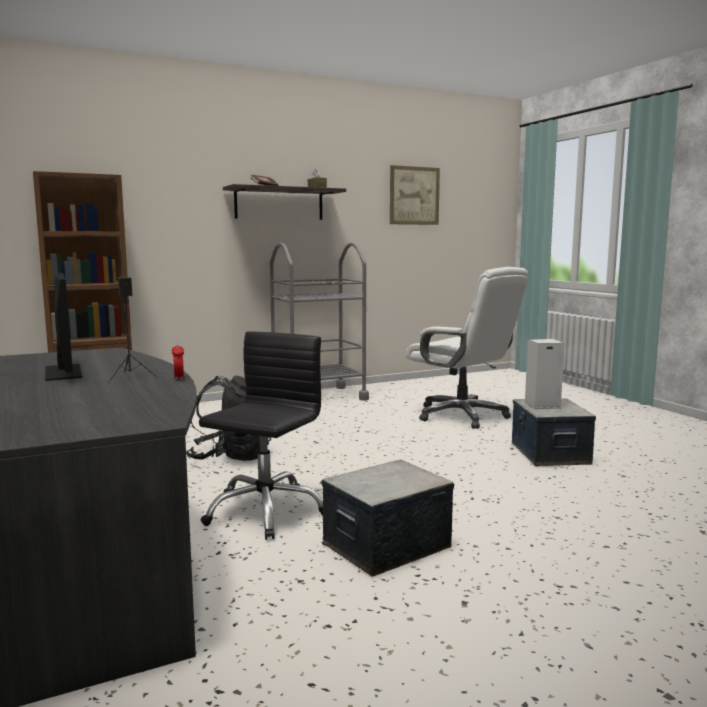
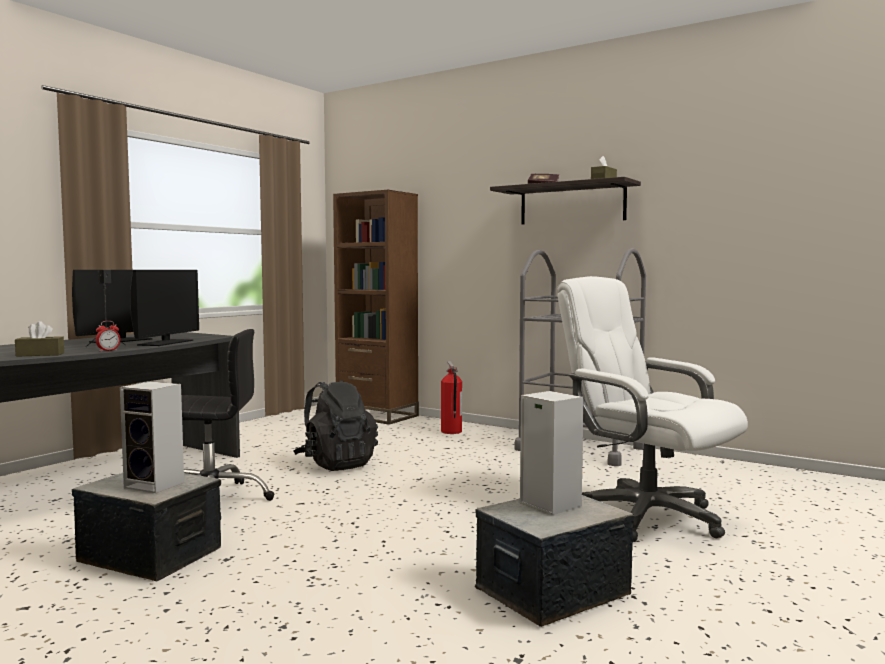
camera: 60 degrees right, 5 degrees down
(139, 363) = (166, 343): none -> monitor
(160, 395) = (40, 354): none -> brown tissue box
(206, 412) = (451, 432): none -> fire extinguisher
(398, 477) = (156, 485): none -> speaker
(414, 195) = (783, 174): picture -> none
(462, 415) = (645, 516): white office chair -> white office chair turned 120 degrees clockwise

